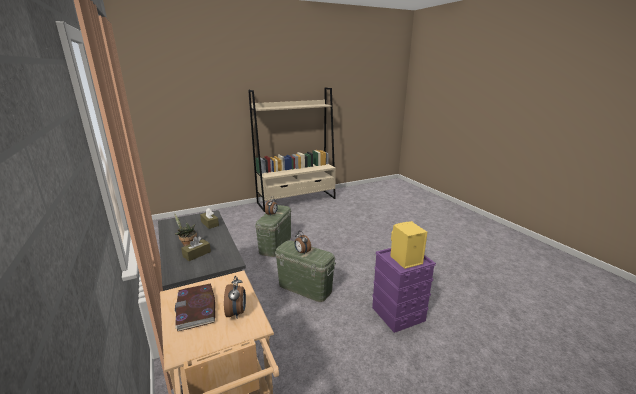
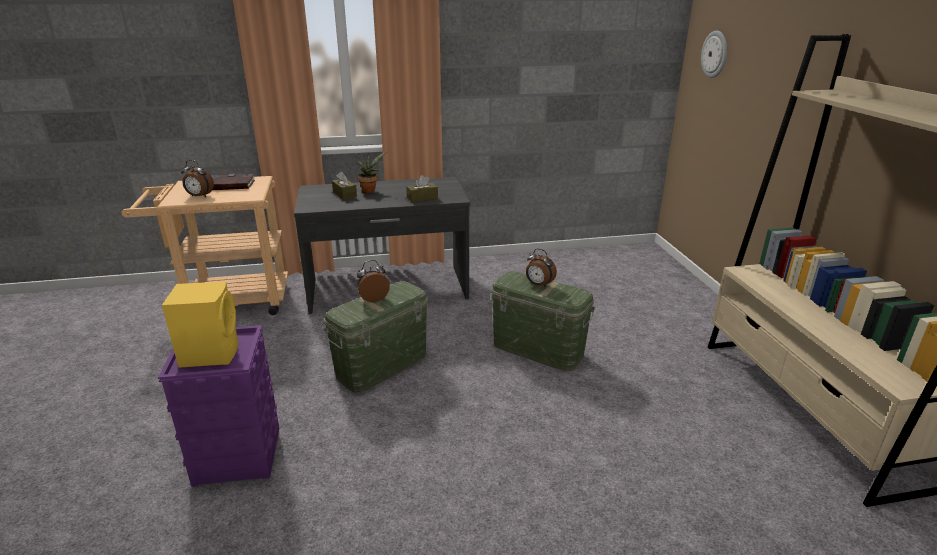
camera: 105 degrees right, 5 degrees up
(163, 108) = (715, 54): none -> wall clock

